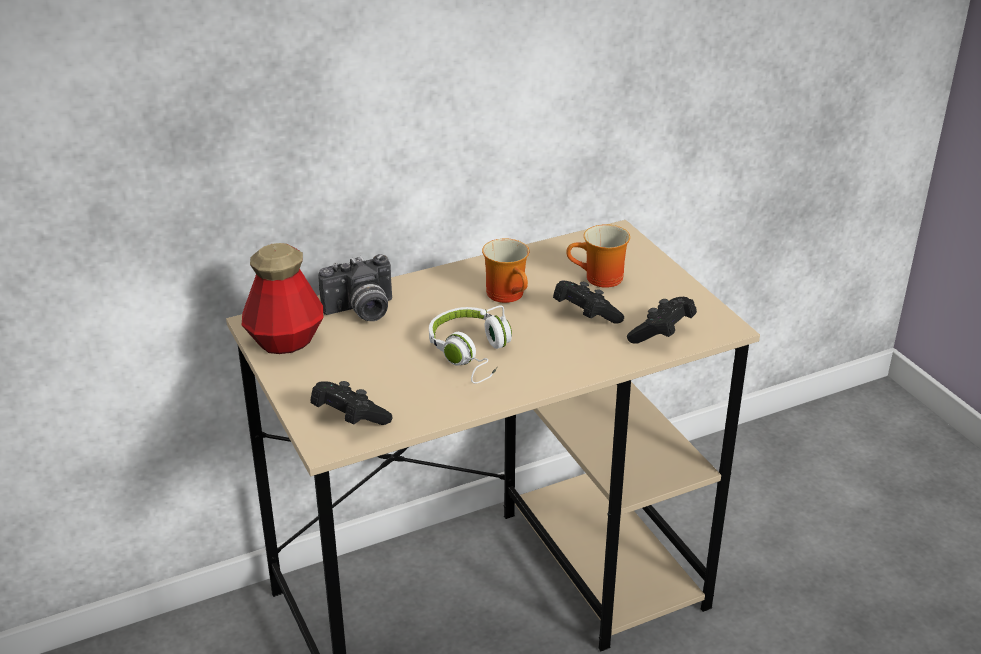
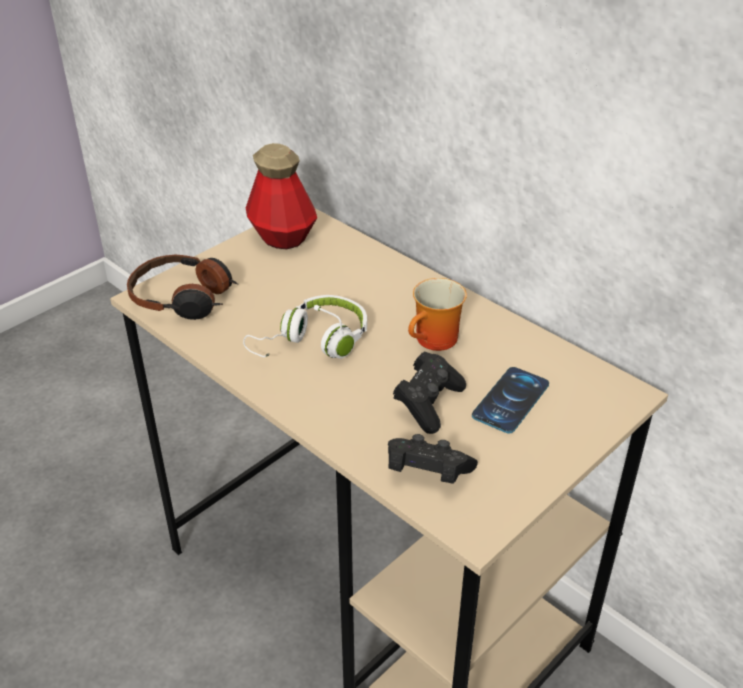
camera: 70 degrees right, 5 degrees up
(349, 418) = (184, 298): black game controller -> headphones
(361, 312) = (350, 262): camera -> none
(600, 279) = (511, 400): mug -> phone

